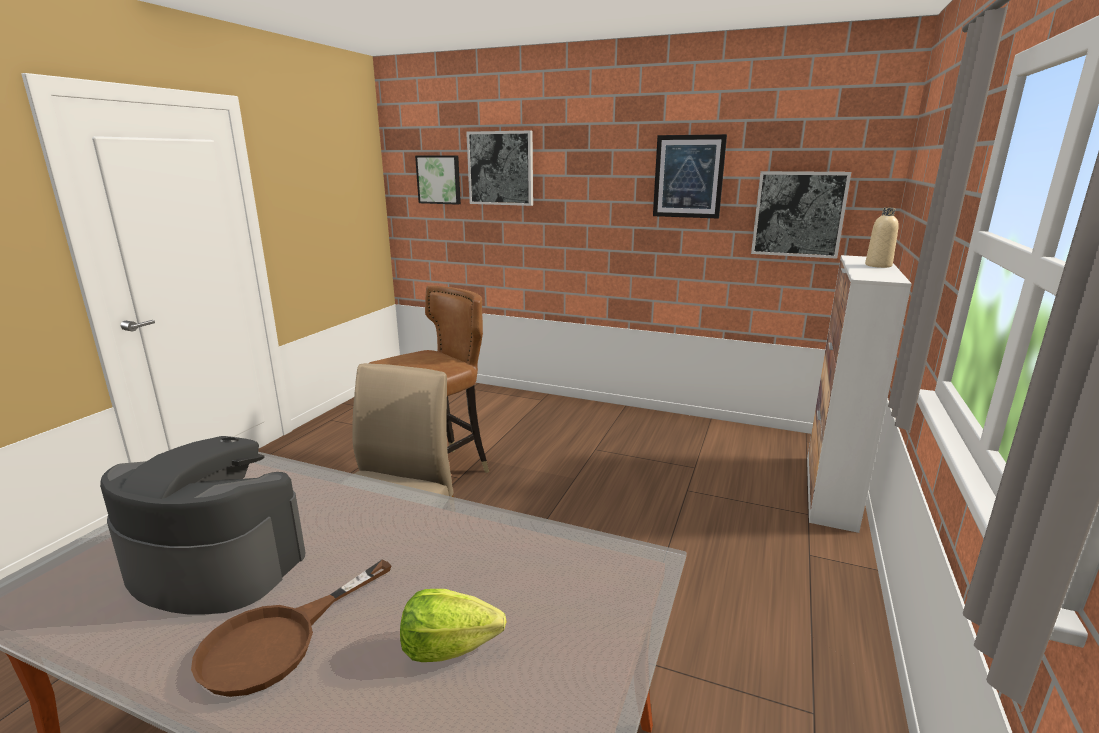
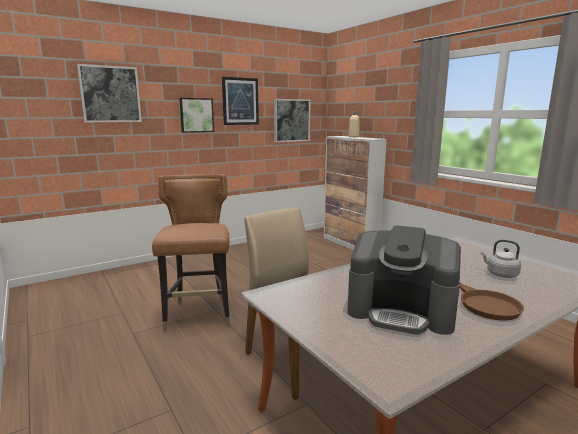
camera: 55 degrees left, 5 degrees down
(216, 565) = (401, 311): coffee machine -> coffee machine turned 120 degrees counterclockwise
(439, 179) = (47, 103): picture -> picture (196, 115)
(449, 647) = (500, 274): lettuce -> grey kettle

